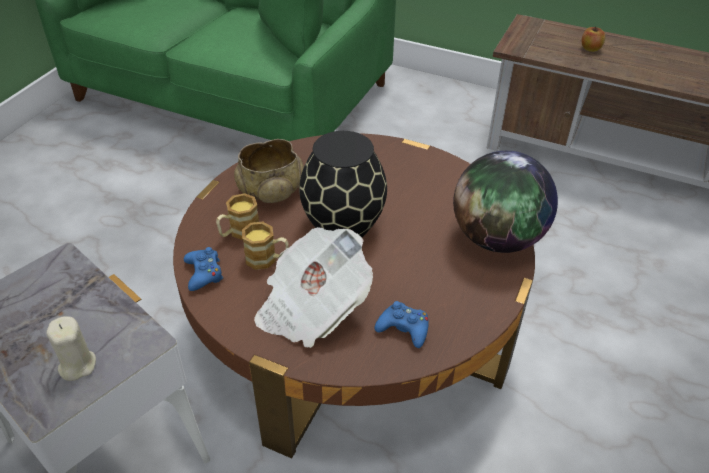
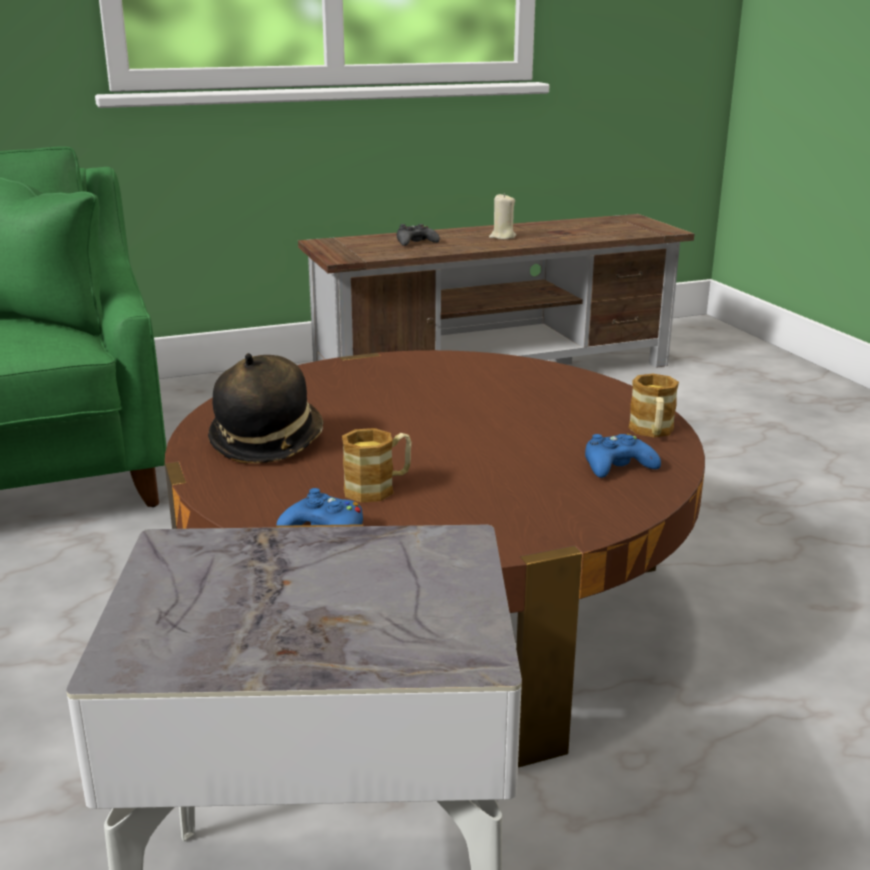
camera: 45 degrees left, 20 degrees down
(77, 365) = (418, 601): beige candle -> beige candle (502, 237)
(239, 232) = (297, 485): mug -> mug (652, 432)
(271, 191) = (267, 442): beige bowl -> hat
(311, 307) = (503, 495): newspaper -> none
(342, 224) = (406, 431): black vase -> none
(497, 238) = (568, 382): globe -> none
(590, 48) = (415, 243): apple -> black game controller

